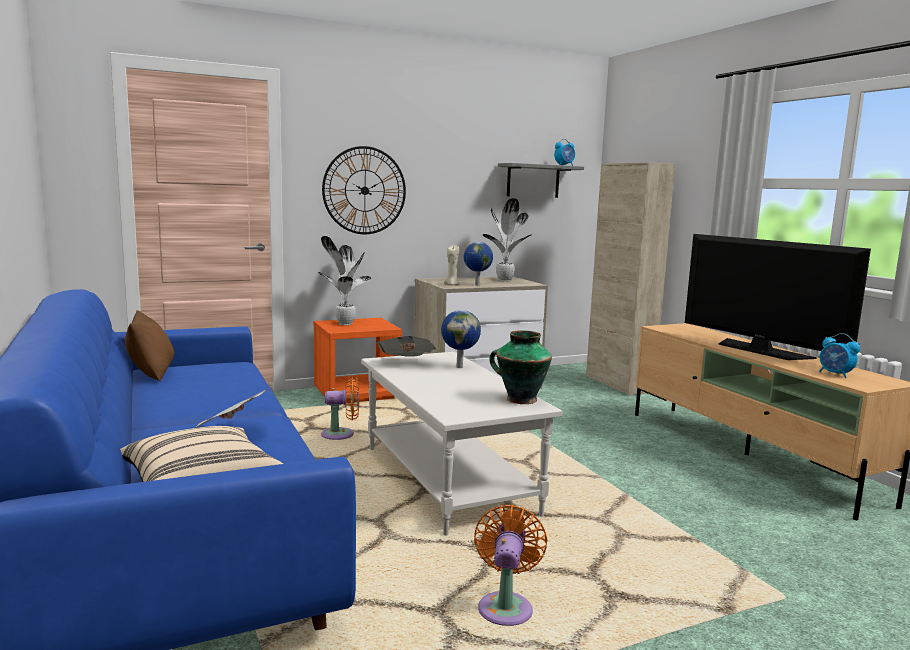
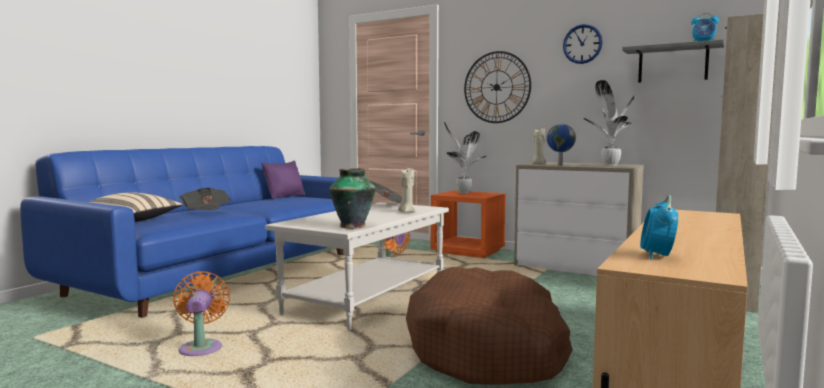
camera: 55 degrees right, 5 degrees down
(151, 373) = (285, 196): brown pillow -> purple pillow
(458, 151) = (582, 44): none -> wall clock
(459, 367) = (407, 212): globe -> beige candle
(506, 606) = (201, 347): orange fan -> orange fan turned 75 degrees counterclockwise
(646, 481) = (488, 349): none -> brown dog bed
(760, 350) = (689, 233): television -> none

